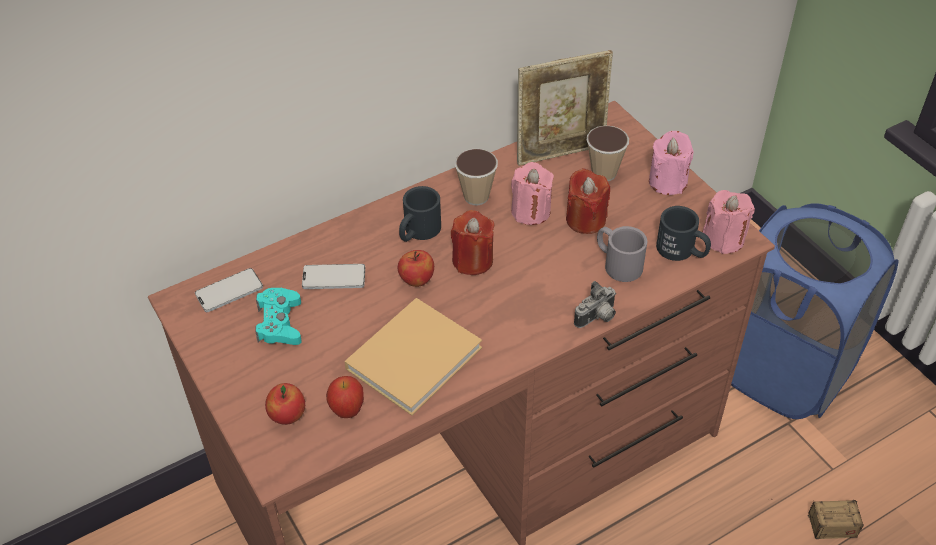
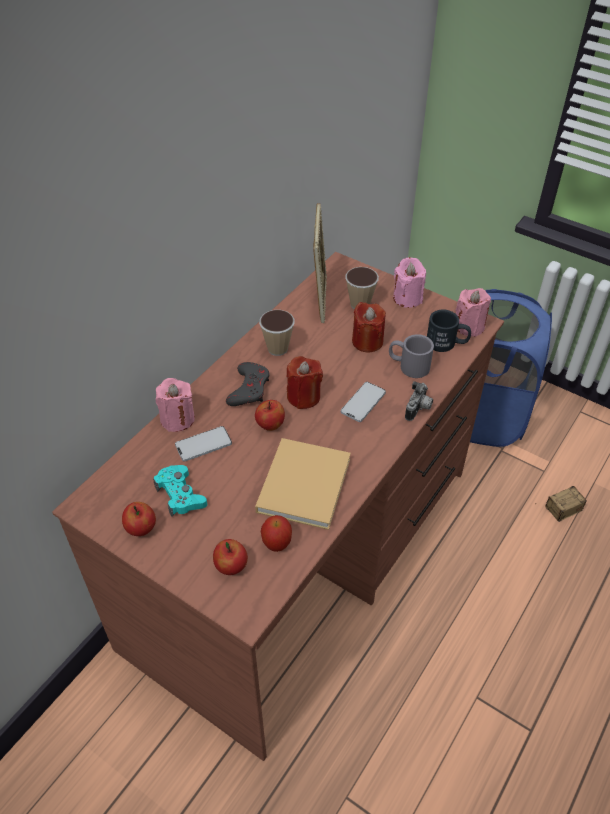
camera: 25 degrees left, 0 degrees up
(222, 344) = (141, 529): none -> apple
(229, 291) = (122, 484): phone -> phone (363, 402)
(418, 232) = (249, 388): black mug -> grey game controller
(531, 211) = (324, 347): pink candle -> pink candle (177, 419)
(561, 152) = (320, 298): picture frame -> picture frame turned 45 degrees counterclockwise

